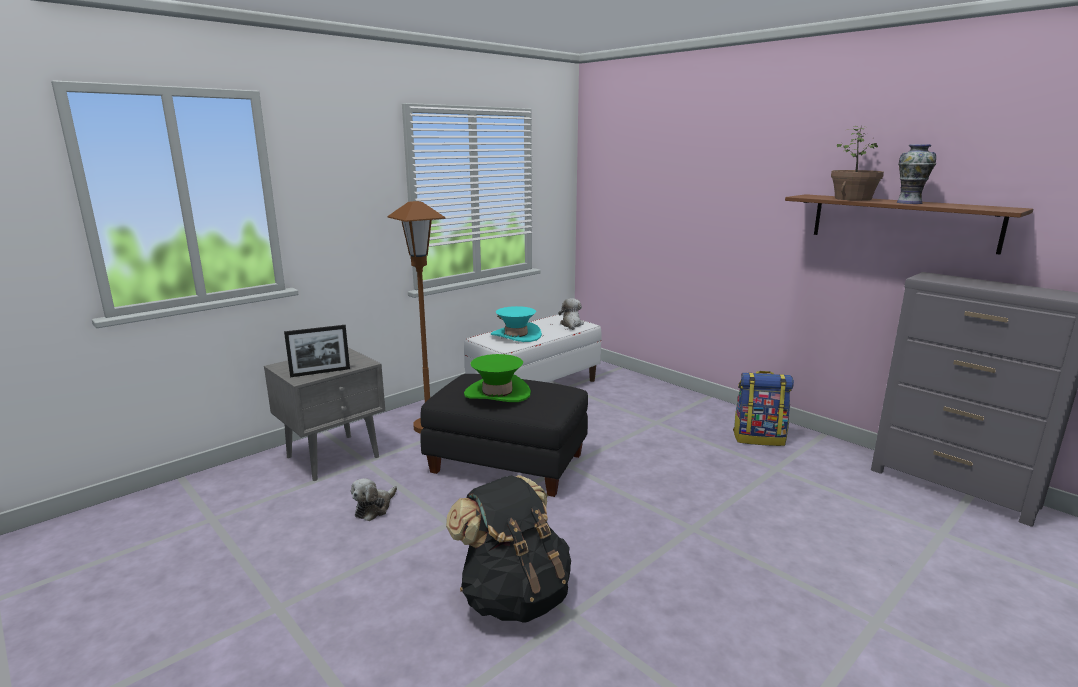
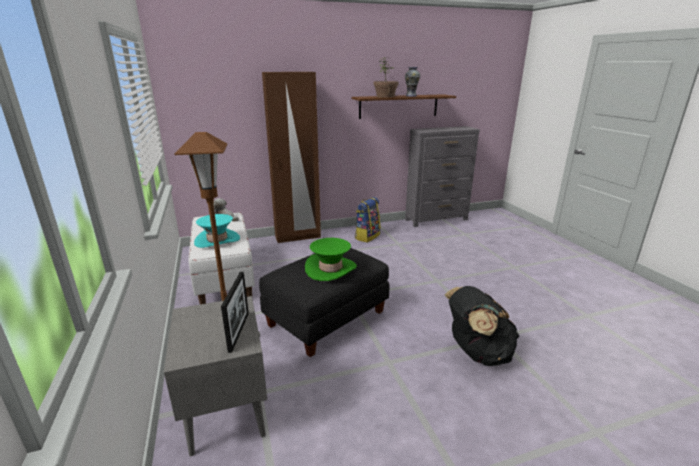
camera: 65 degrees left, 5 degrees up
(374, 508) = (343, 398): plush toy -> none
(680, 394) = (298, 237): none -> brown wardrobe

